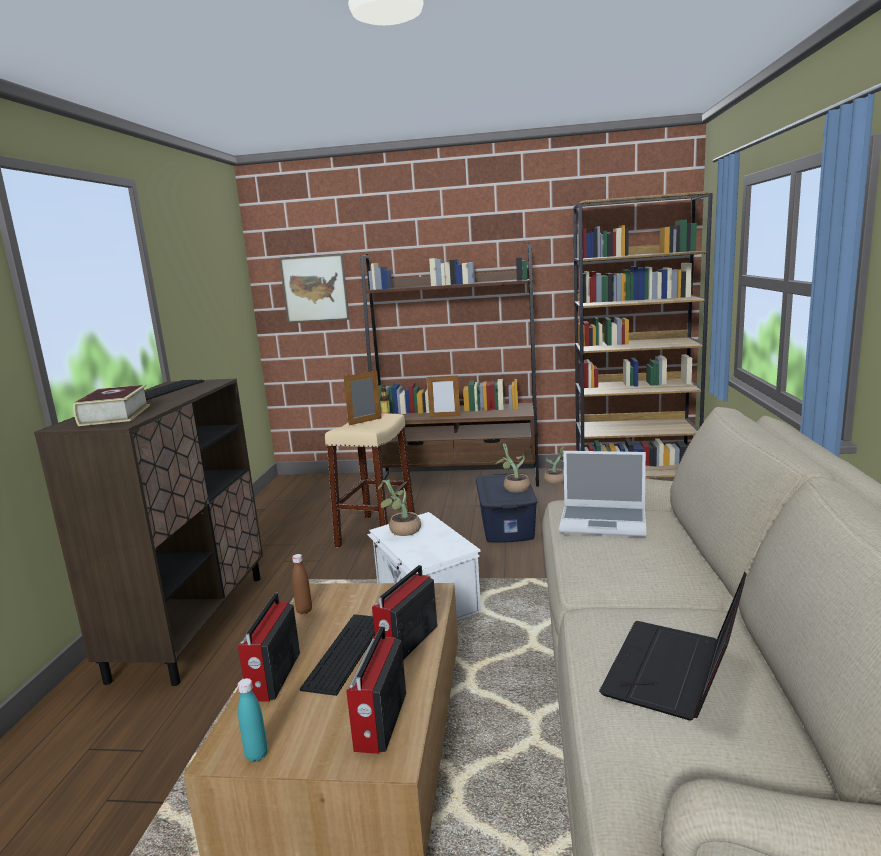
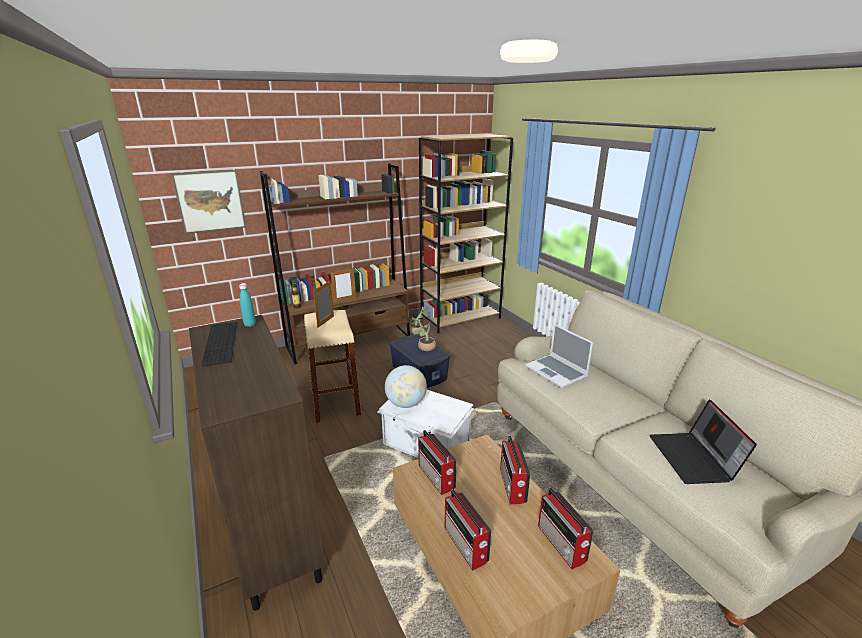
camera: 35 degrees left, 10 degrees up
(115, 415) = (245, 385): book -> none
(256, 755) = (525, 601): turquoise bottle -> turquoise bottle (250, 324)
(304, 610) = (421, 489): brown bottle -> none
(334, 605) = (436, 477): none -> radio
(346, 652) = (487, 508): keyboard -> none
(401, 531) = (406, 404): potted plant -> globe
(604, 522) = (557, 372): laptop -> laptop turned 75 degrees clockwise

